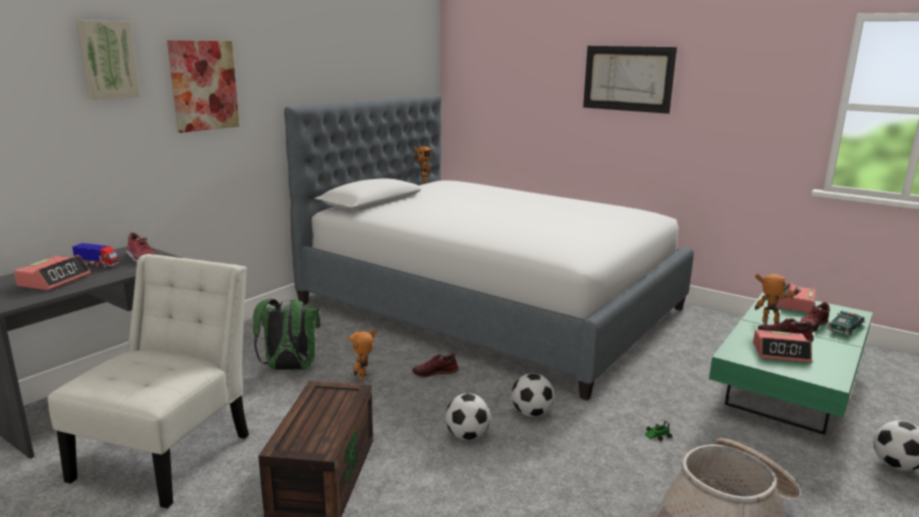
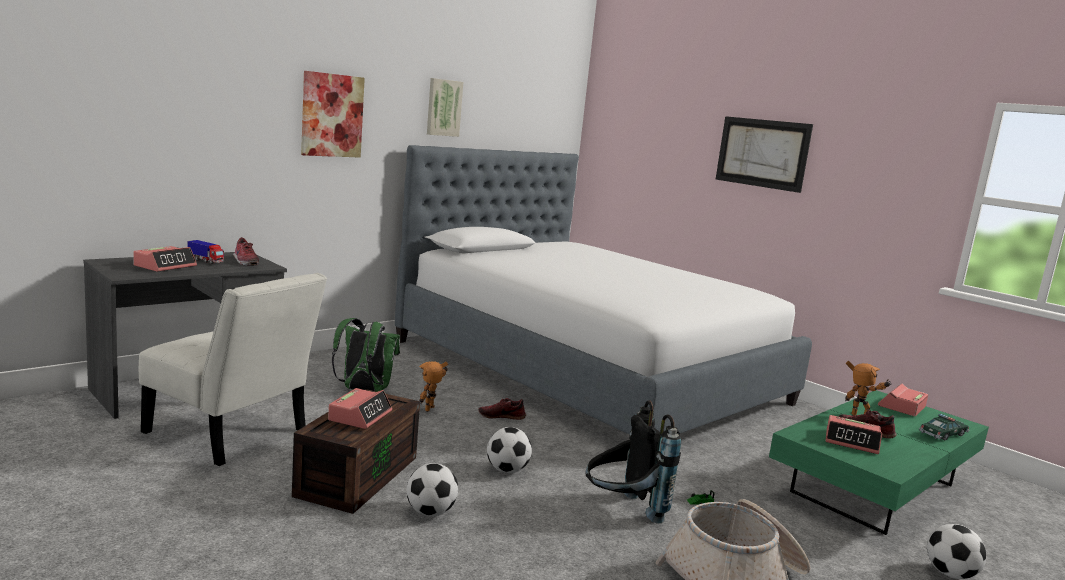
camera: 10 degrees right, 5 degrees down
(107, 60) = (247, 82): picture -> picture (443, 107)
(170, 452) = (231, 434): white chair -> white chair turned 90 degrees clockwise
(319, 417) = (360, 416): none -> alarm clock
(423, 182) = (545, 240): toy robot -> none
(531, 413) = (580, 464): football -> football (430, 512)
(594, 461) = (622, 511): none -> black backpack
(812, 325) = (906, 426): shoe -> none

